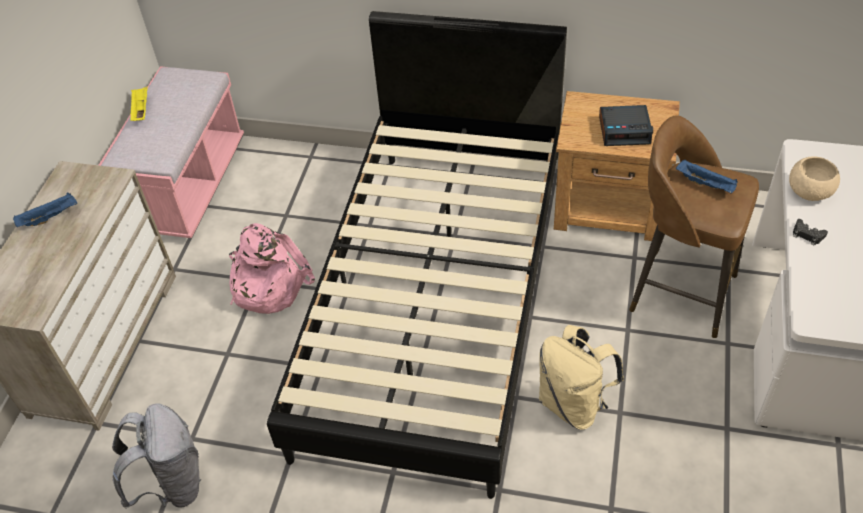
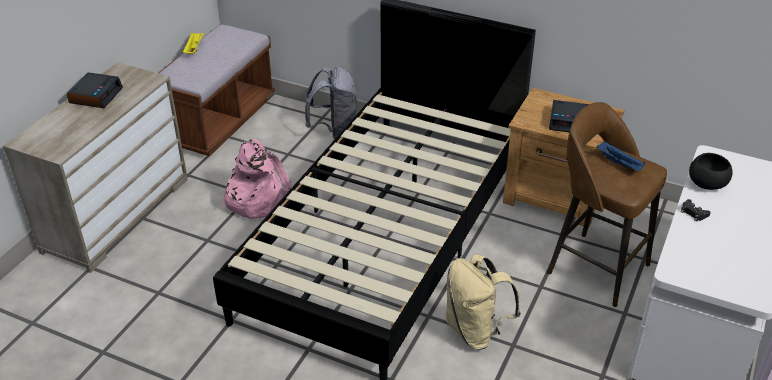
camera: 10 degrees right, 10 degrees down
(50, 217) = (96, 95): blue tray -> alarm clock
(172, 484) = (132, 320): grey backpack -> grey backpack (334, 131)
(187, 186) = (218, 121): pink bench -> brown bench
(810, 192) = (707, 184): beige bowl -> black bowl

